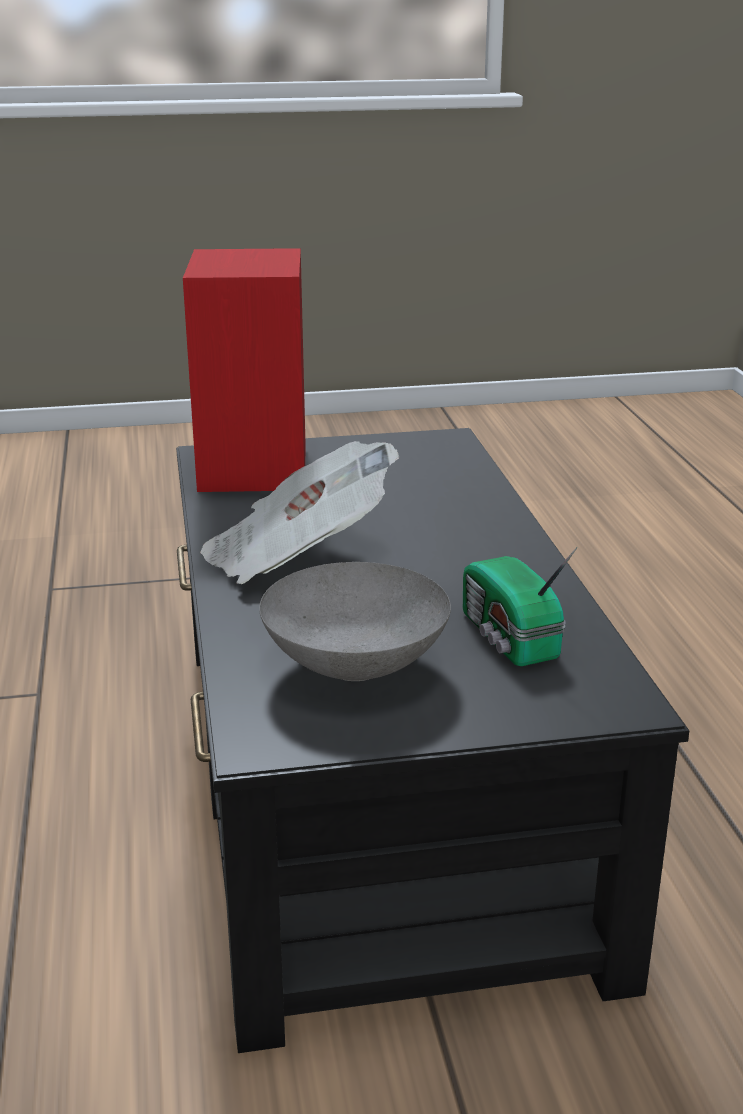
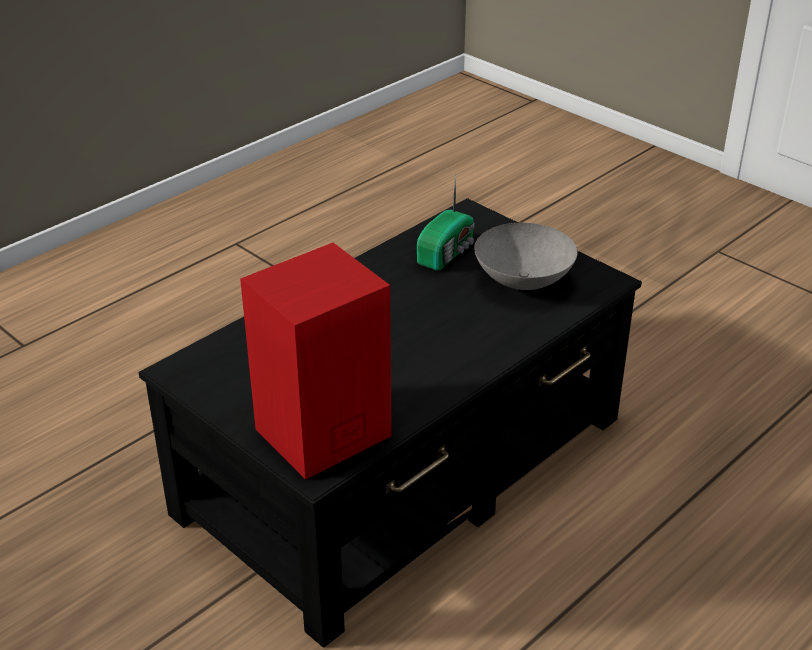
camera: 125 degrees left, 10 degrees up
(297, 557) = (439, 346): newspaper -> none

